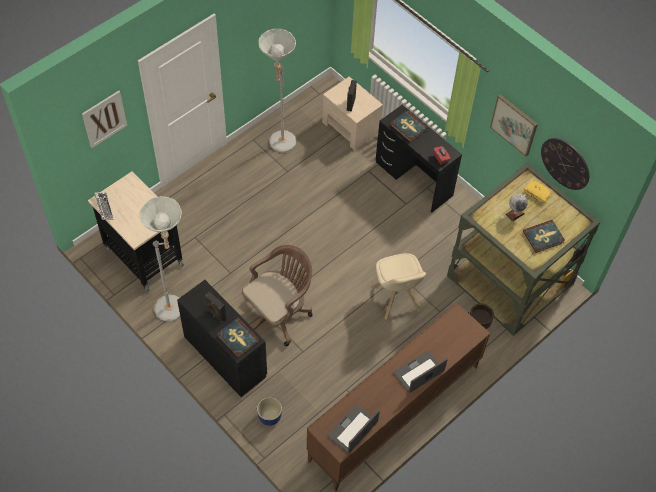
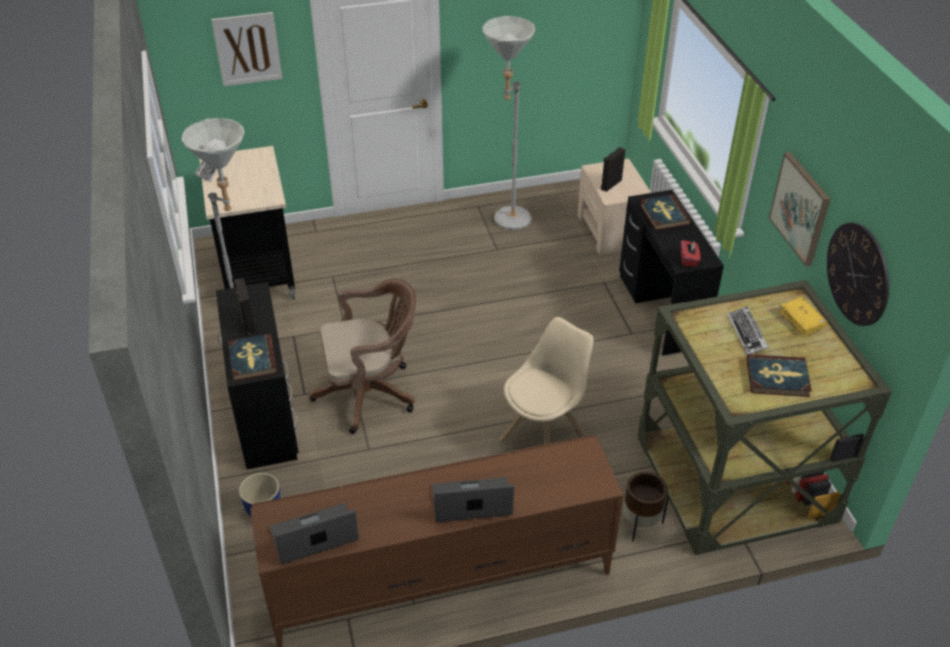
camera: 30 degrees right, 15 degrees down
(396, 299) = (544, 437): beige chair -> beige chair turned 150 degrees counterclockwise
(515, 214) = (747, 333): globe -> keyboard

